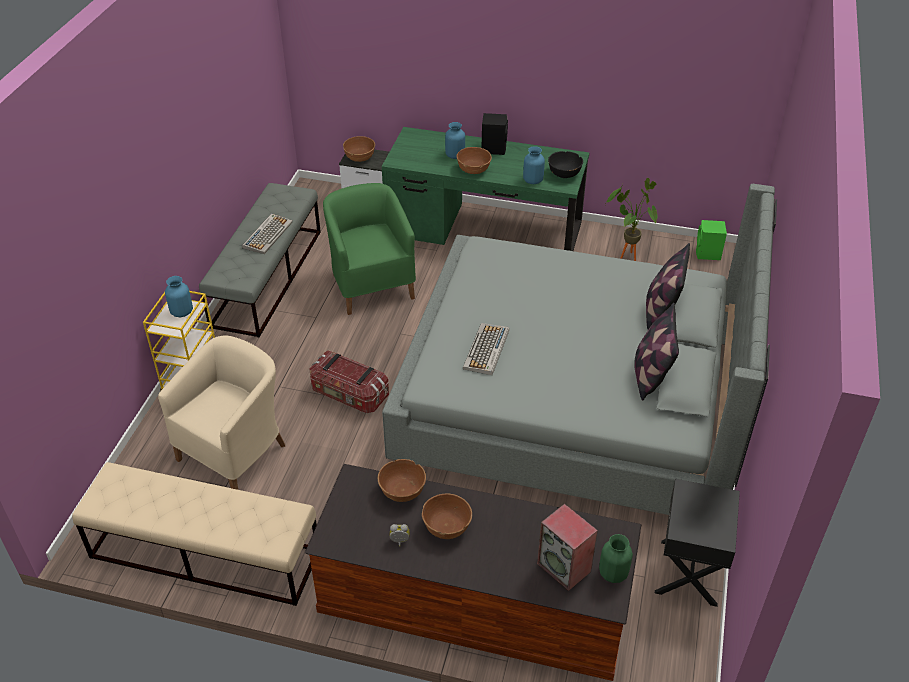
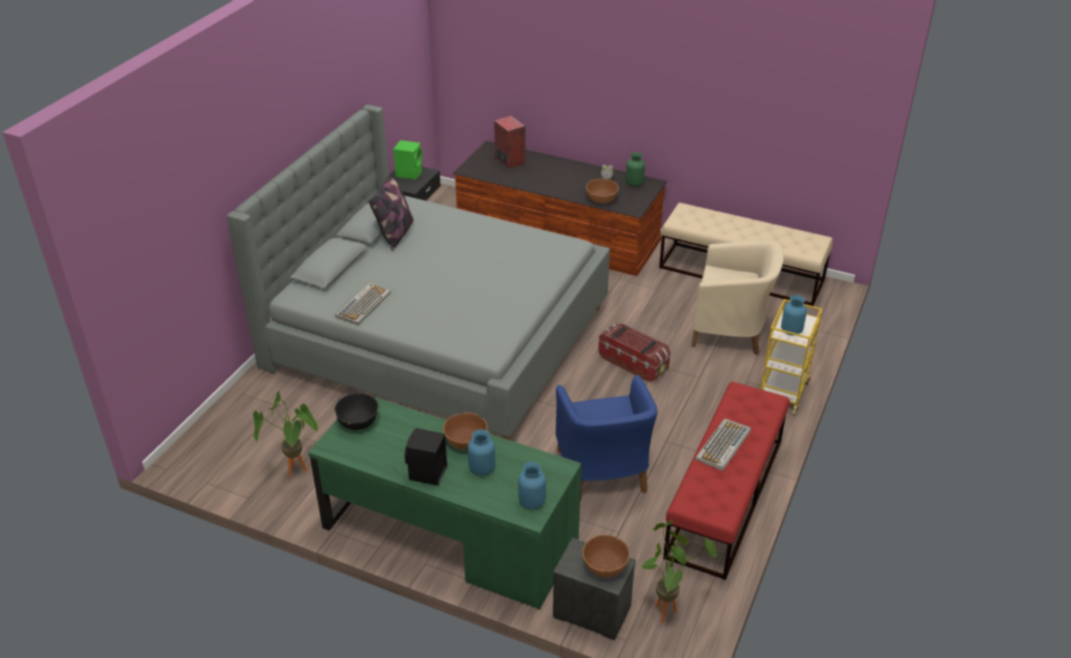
camera: 170 degrees left, 5 degrees down
(235, 451) = (731, 331): beige armchair -> beige armchair turned 120 degrees counterclockwise
(267, 277) = (725, 498): grey bench -> red bench
(318, 205) = (667, 609): none -> potted plant
(371, 285) = (603, 472): green armchair -> blue armchair
(447, 527) = (575, 182): brown bowl -> none
(486, 350) = (517, 263): keyboard -> keyboard (363, 304)
(533, 180) = (400, 417): blue vase -> blue vase (532, 501)
(613, 573) = (482, 156): green vase -> green vase (634, 183)
(661, 309) = (352, 277): pillow -> none
(708, 254) = (204, 463): green speaker -> green speaker (409, 173)

